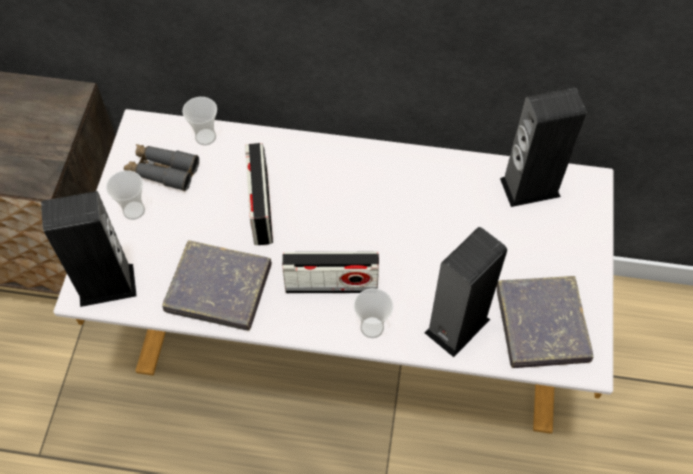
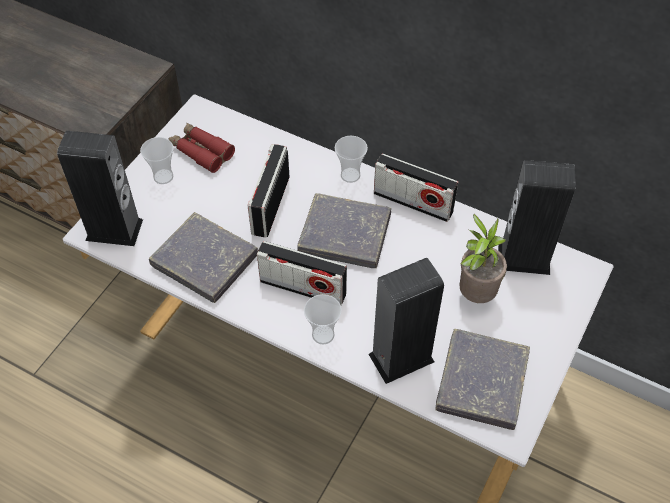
camera: 20 degrees right, 5 degrees down
(162, 171) = (201, 151): grey binoculars -> red binoculars
(205, 137) = (249, 134): cup -> cup (350, 175)
(349, 216) = (344, 235): none -> grey book
(402, 162) = (413, 202): none -> radio
(499, 238) = (475, 294): none -> potted plant

